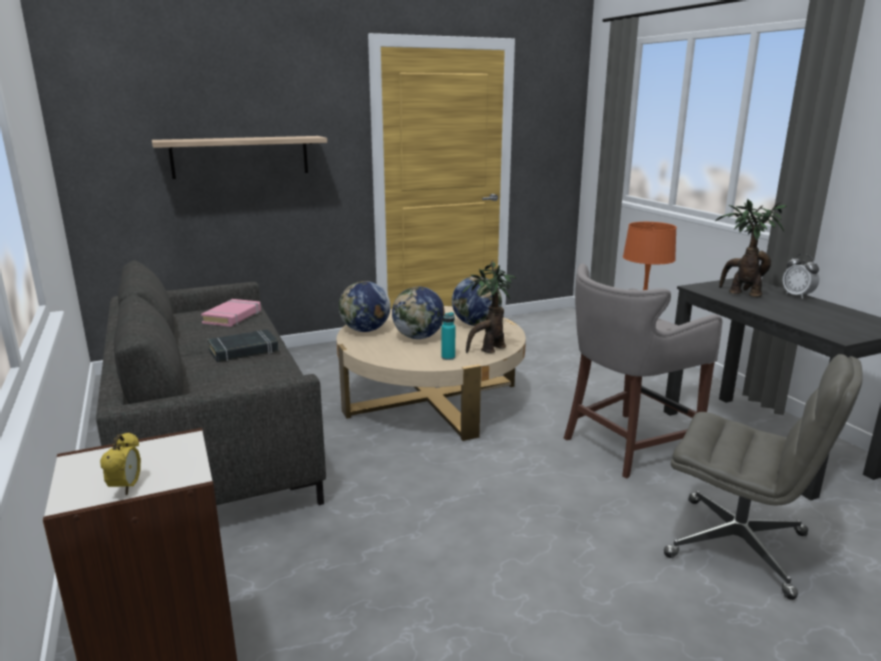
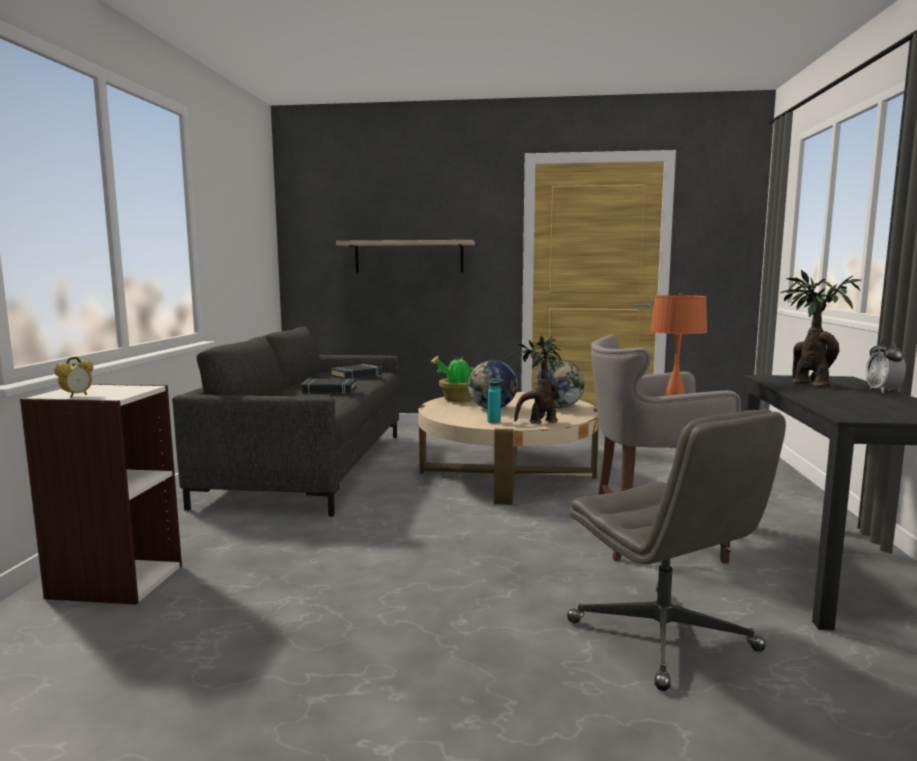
camera: 30 degrees right, 10 degrees down
(233, 317) = (356, 375): pink book -> black book
(365, 330) = (457, 400): globe -> potted plant

